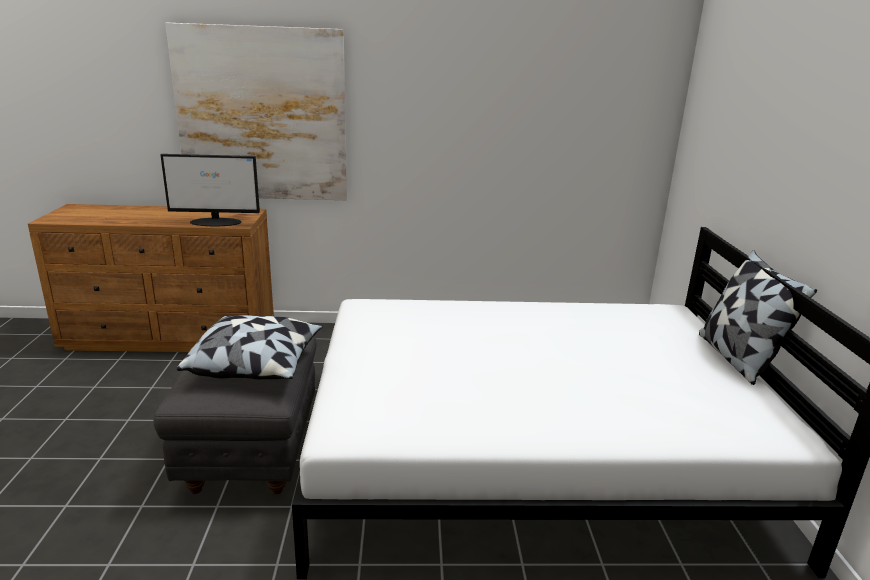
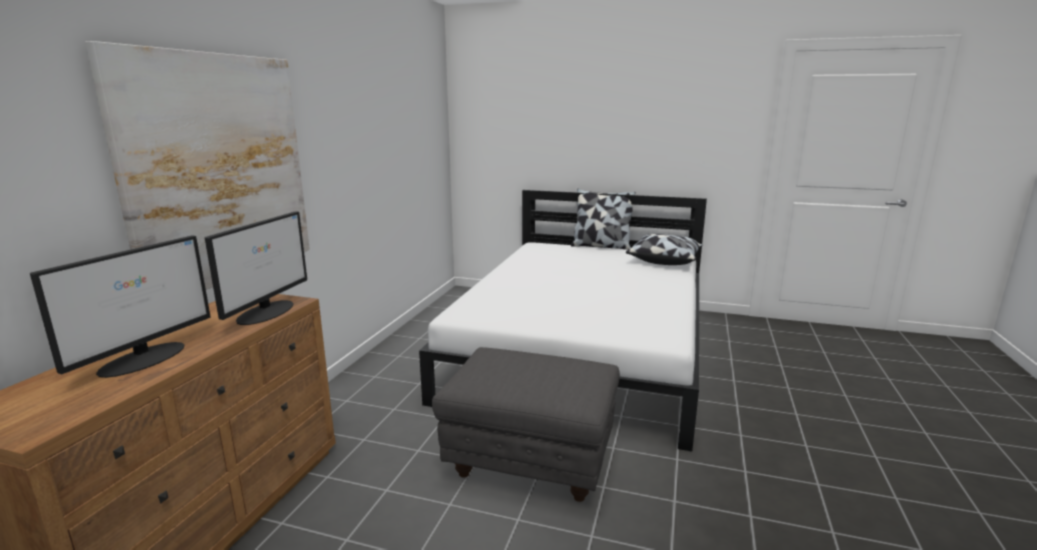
camera: 70 degrees left, 5 degrees down
(135, 215) = (144, 358): none -> monitor
(256, 365) = (540, 367): pillow -> pillow (664, 260)

